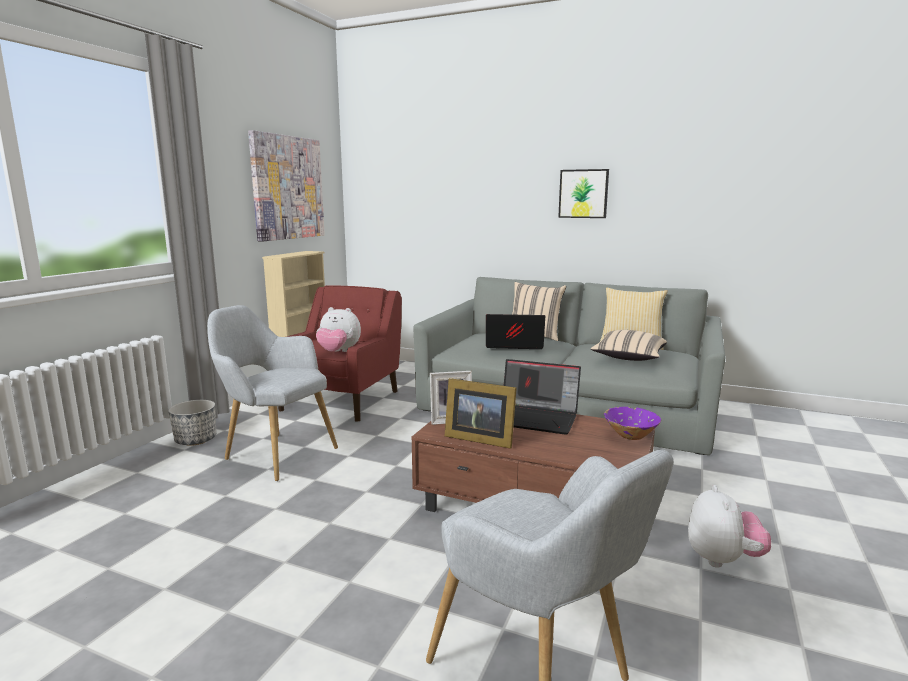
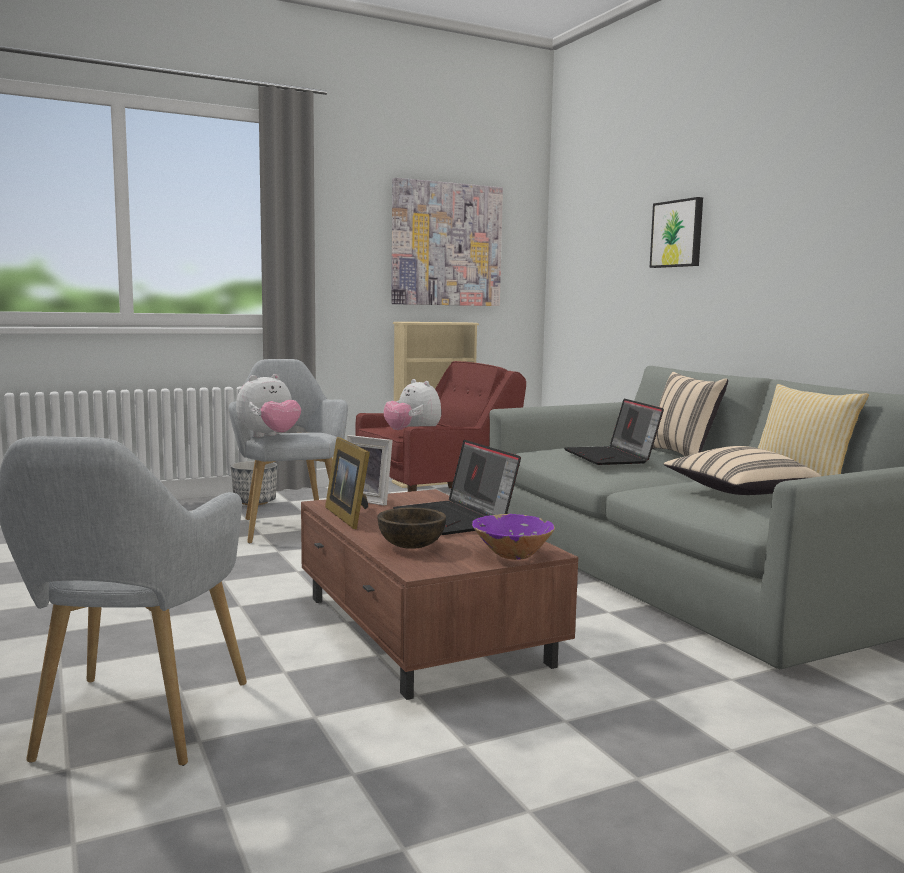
camera: 40 degrees right, 5 degrees down
(513, 346) = (612, 457): laptop -> laptop turned 150 degrees counterclockwise
(574, 449) = (411, 546): none -> brown bowl
(583, 194) = (802, 237): picture -> picture (678, 234)
(723, 559) = (514, 752): plush toy -> plush toy (269, 437)

